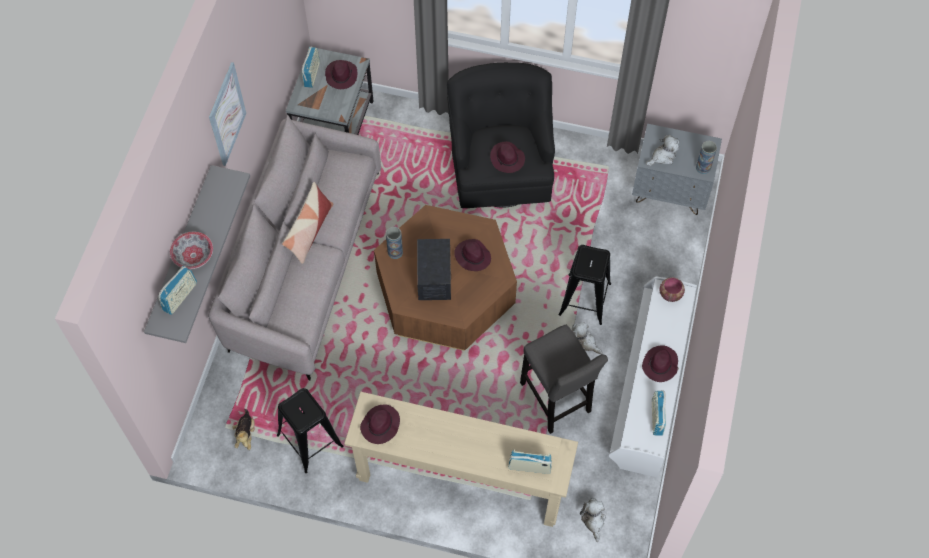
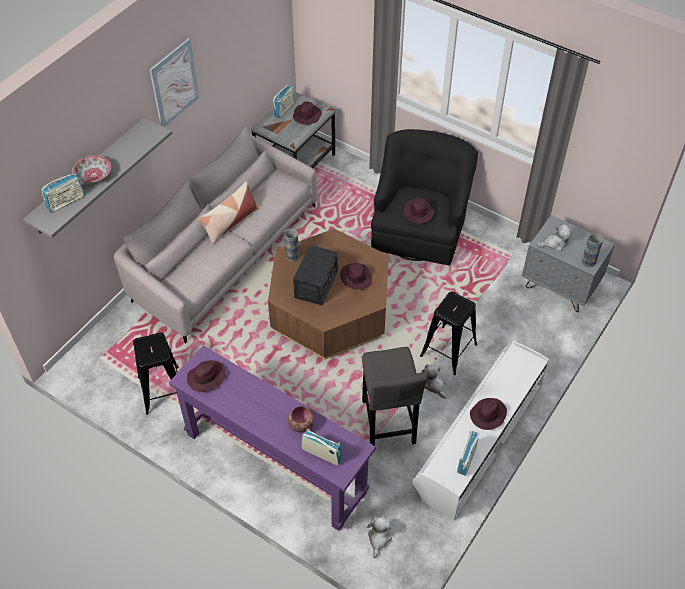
camera: 20 degrees right, 10 degrees down
(246, 434) = (113, 368): plush toy -> none
(461, 479) = (275, 463): beige console table -> purple console table
(670, 294) = (521, 359): bowl -> bowl (301, 424)

